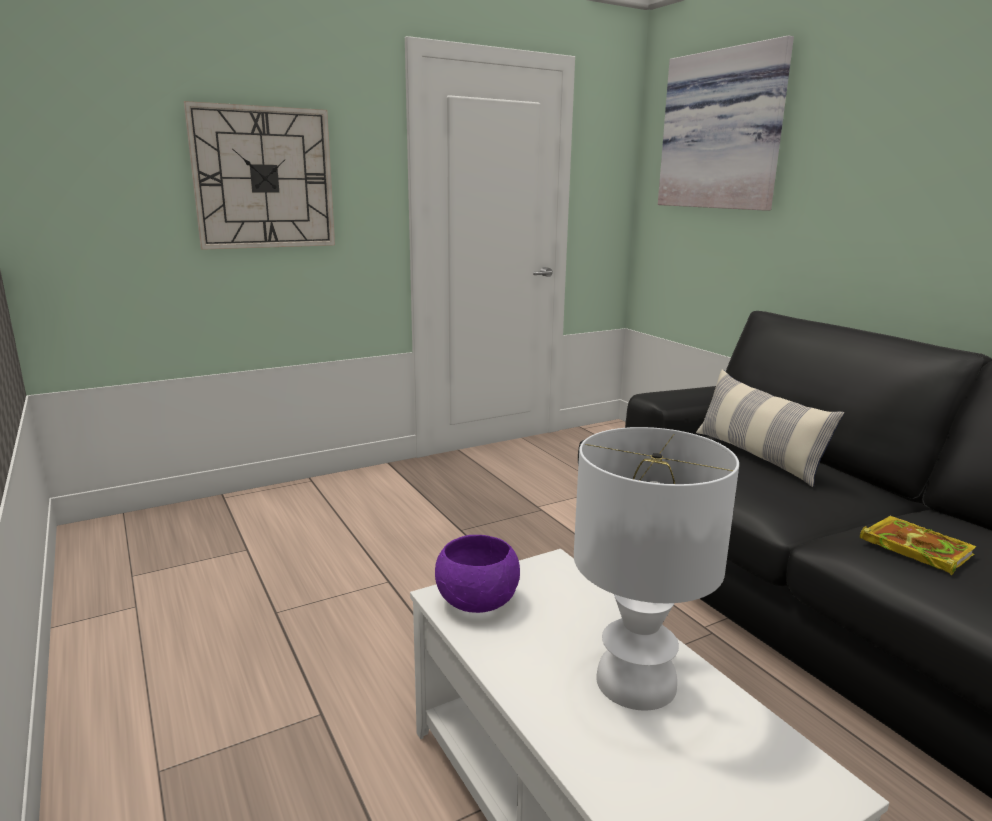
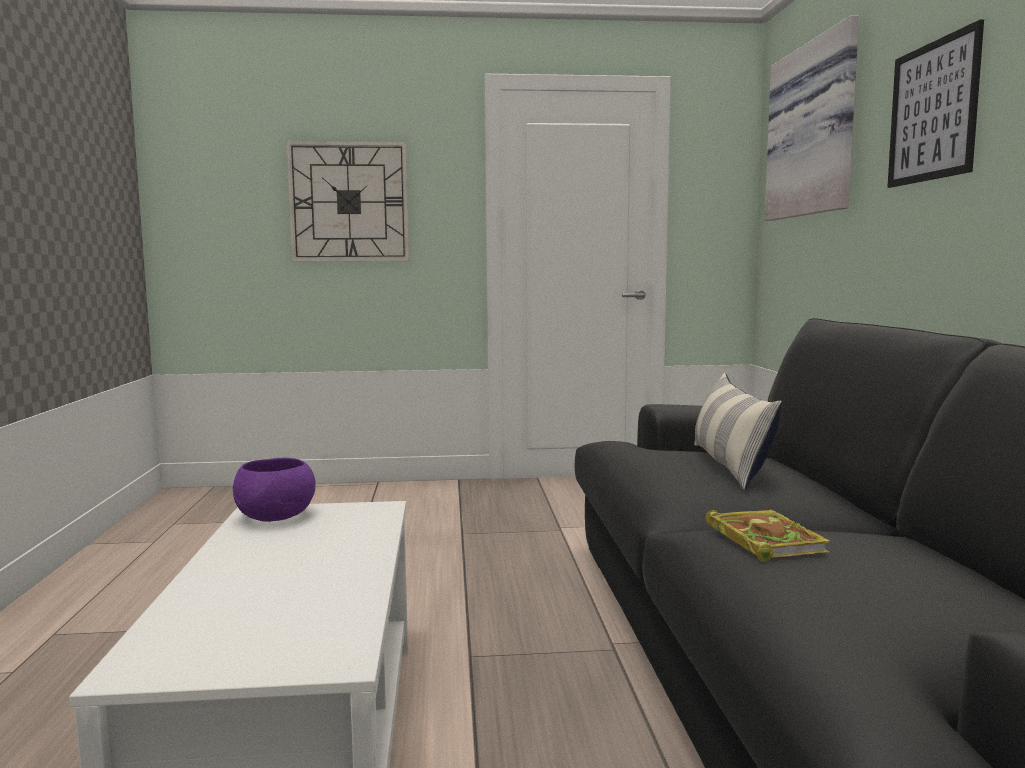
camera: 25 degrees right, 10 degrees down
(635, 680) = (307, 575): white table lamp -> none
(880, 143) = (932, 111): none -> picture

